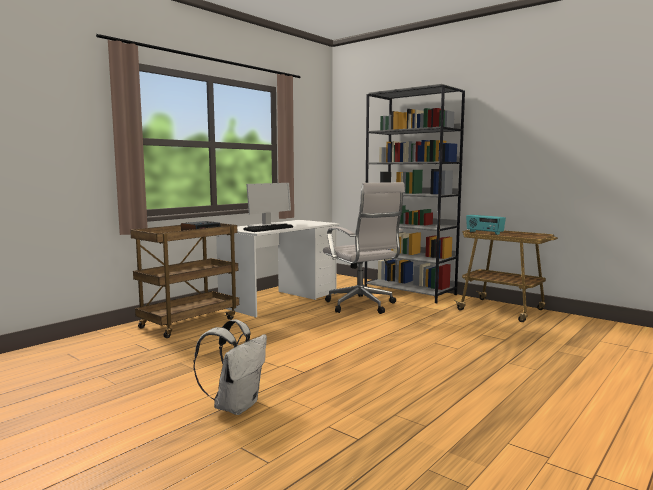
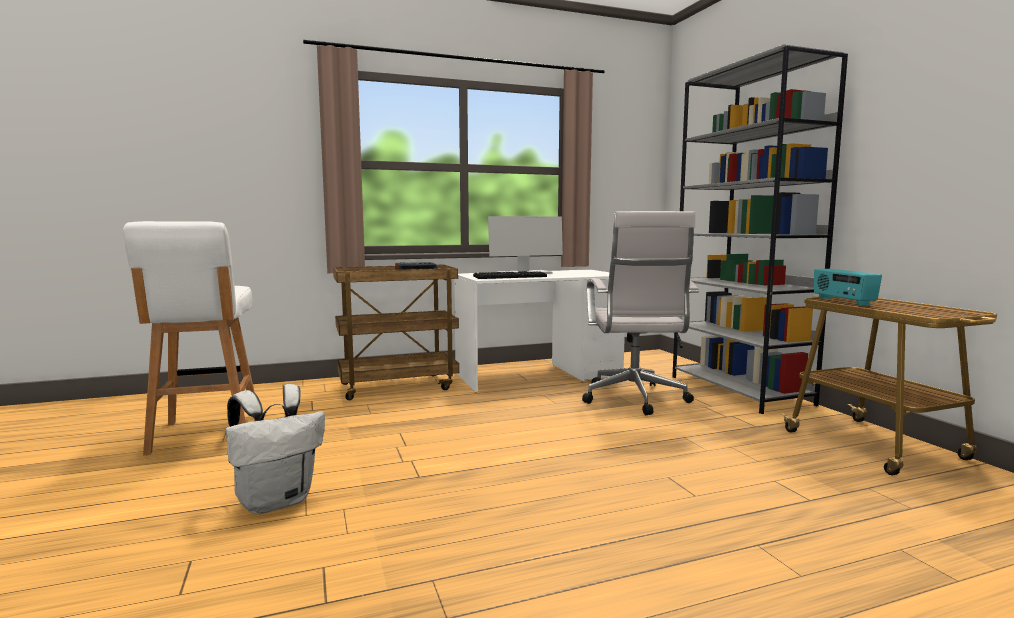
camera: 30 degrees right, 0 degrees up
(89, 383) = (205, 434): none -> white stool

